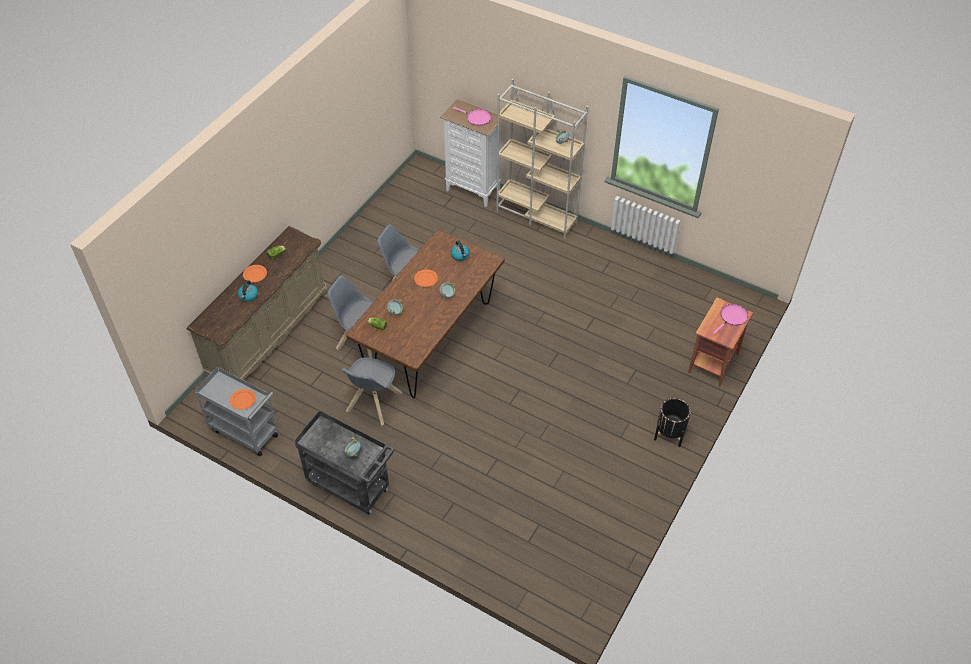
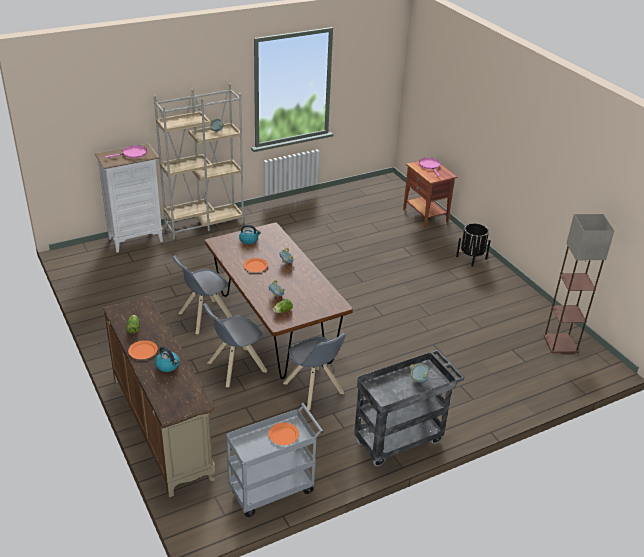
camera: 60 degrees left, 15 degrees down
(581, 563) = (561, 344): none -> floor lamp

